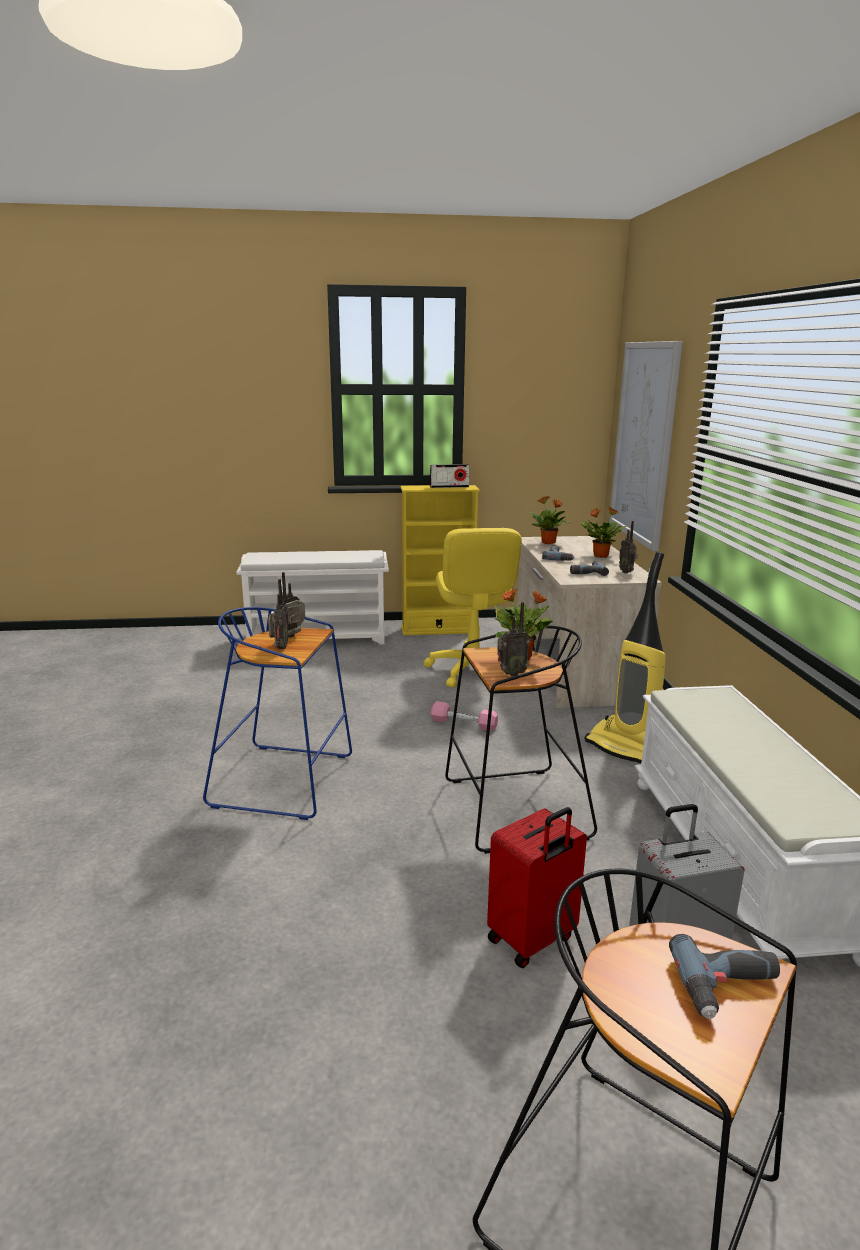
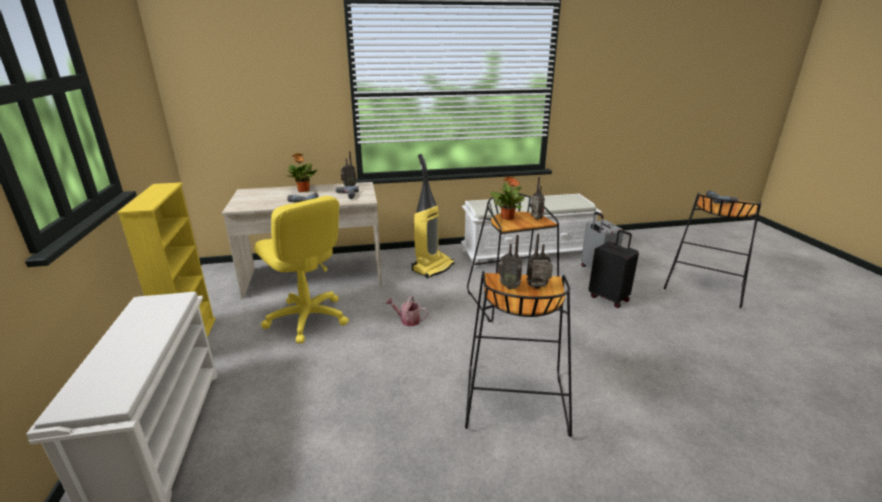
camera: 95 degrees left, 5 degrees up
(286, 780) = (514, 399): blue stool -> black stool
(449, 487) = (157, 191): radio -> none
(463, 723) = (407, 320): pink dumbbell -> watering can
(472, 670) = (307, 319): yellow office chair -> yellow office chair turned 60 degrees clockwise
(532, 940) = (609, 298): red suitcase -> black suitcase
(548, 543) = (253, 202): potted plant -> none
(644, 443) = (254, 105): picture -> none

